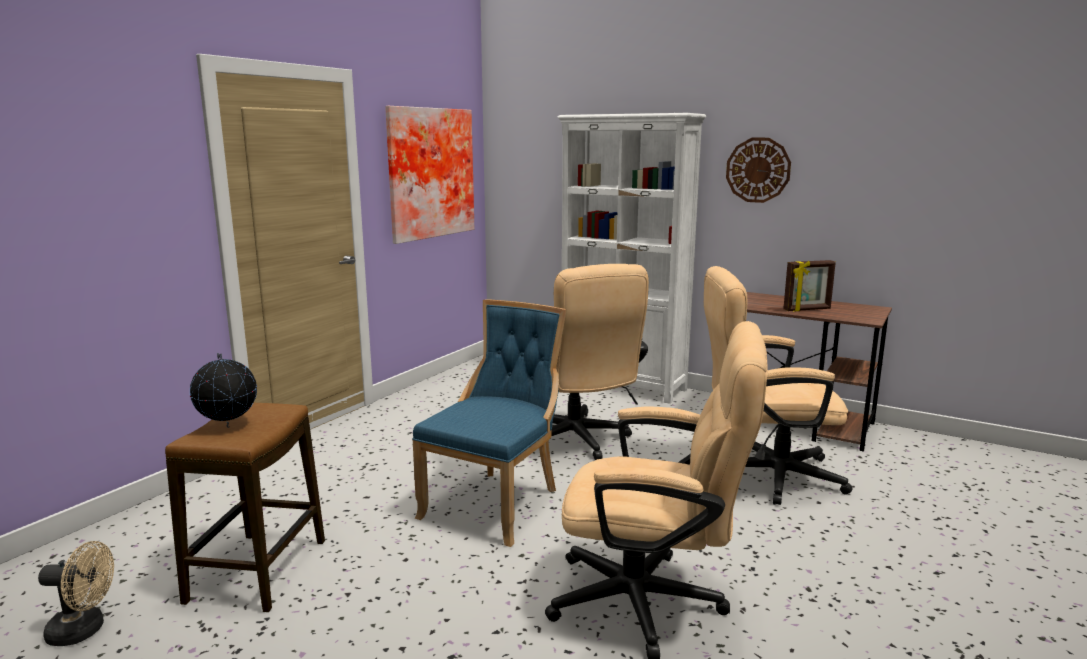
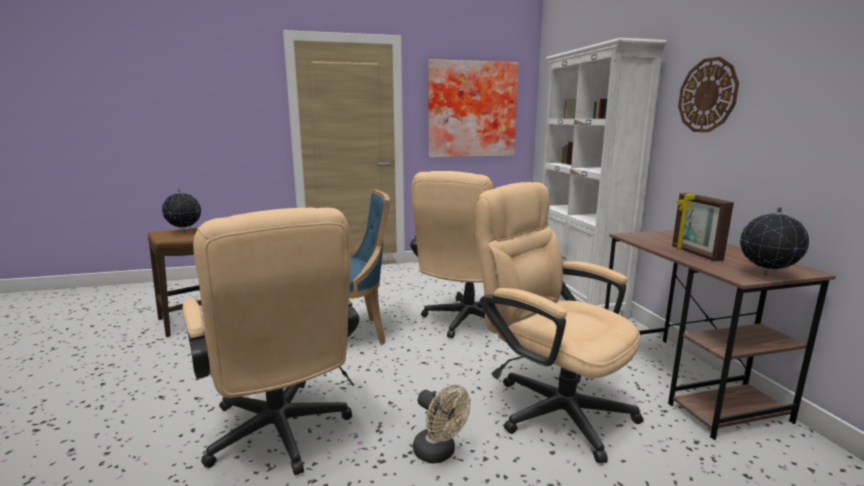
camera: 45 degrees right, 0 degrees up
(84, 630) = (125, 314): beige fan -> beige fan (439, 453)
(807, 310) = (695, 254): picture frame -> picture frame turned 45 degrees clockwise
(872, 315) = (766, 275): none -> globe

